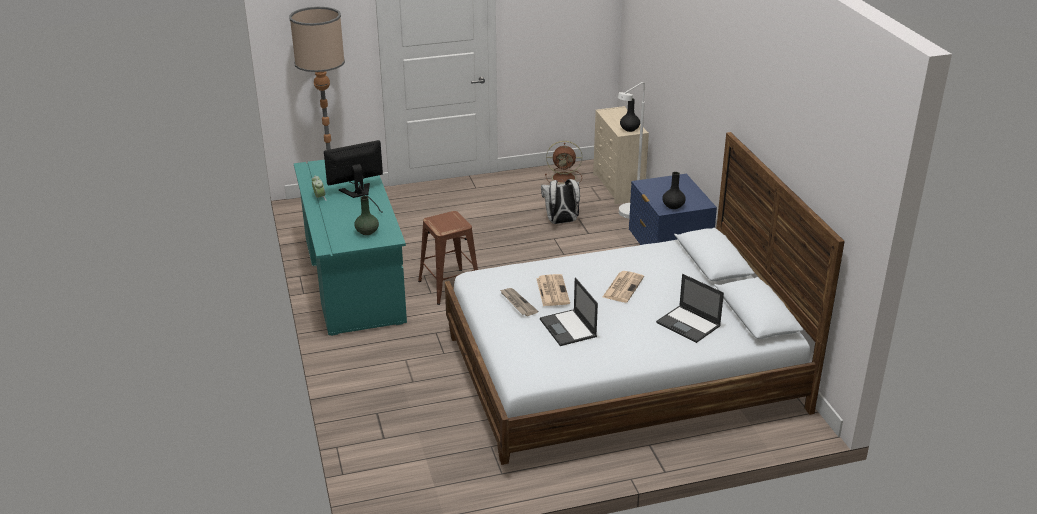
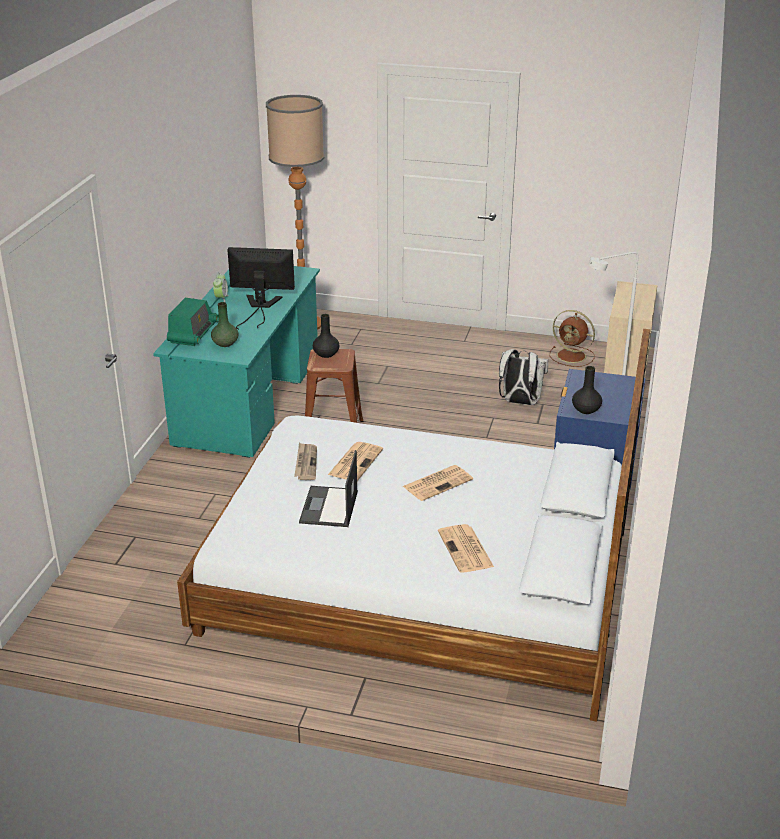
camera: 30 degrees right, 0 degrees up
(330, 231) = (193, 333): none -> radio
(629, 129) = (633, 312): black vase -> black vase (326, 354)
(689, 324) = (466, 550): laptop -> newspaper

